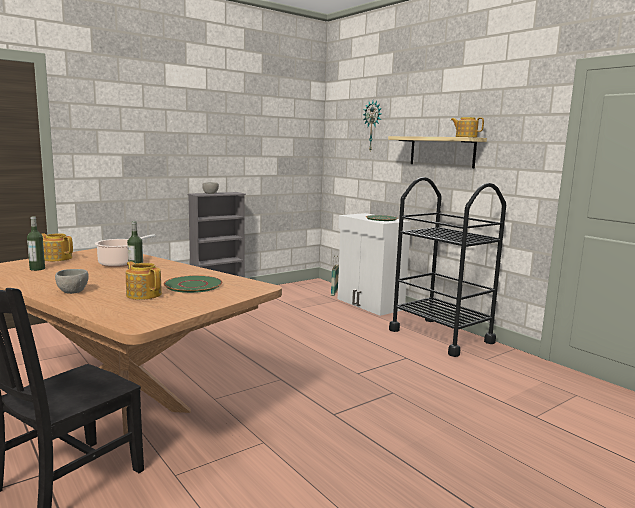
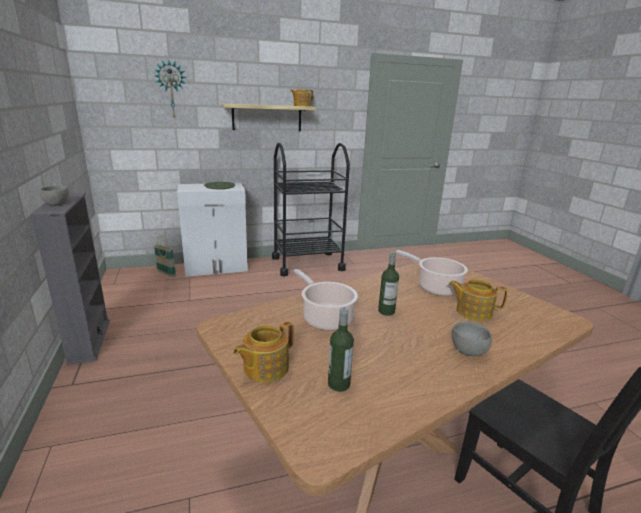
camera: 70 degrees left, 10 degrees up
(144, 294) = (473, 312): teapot -> teapot turned 45 degrees clockwise
(193, 285) = (436, 287): green plate -> cooking pot

